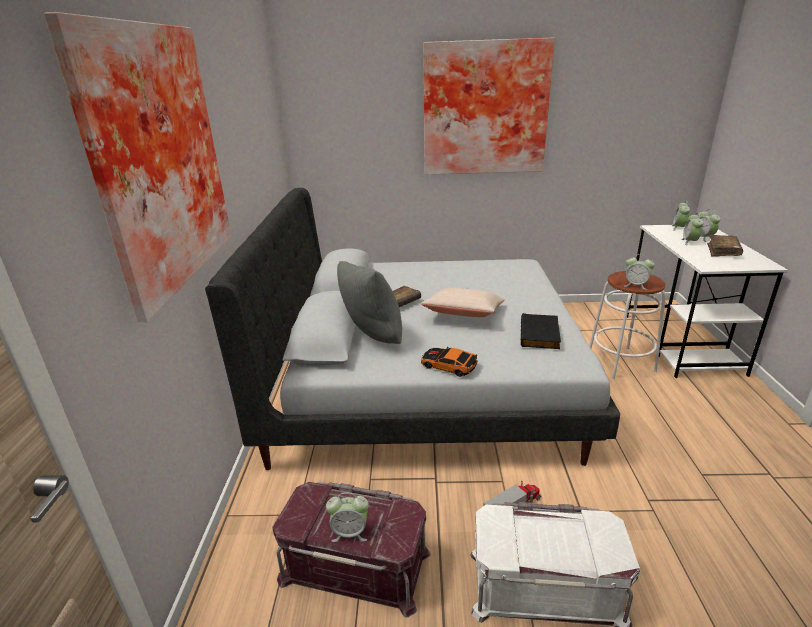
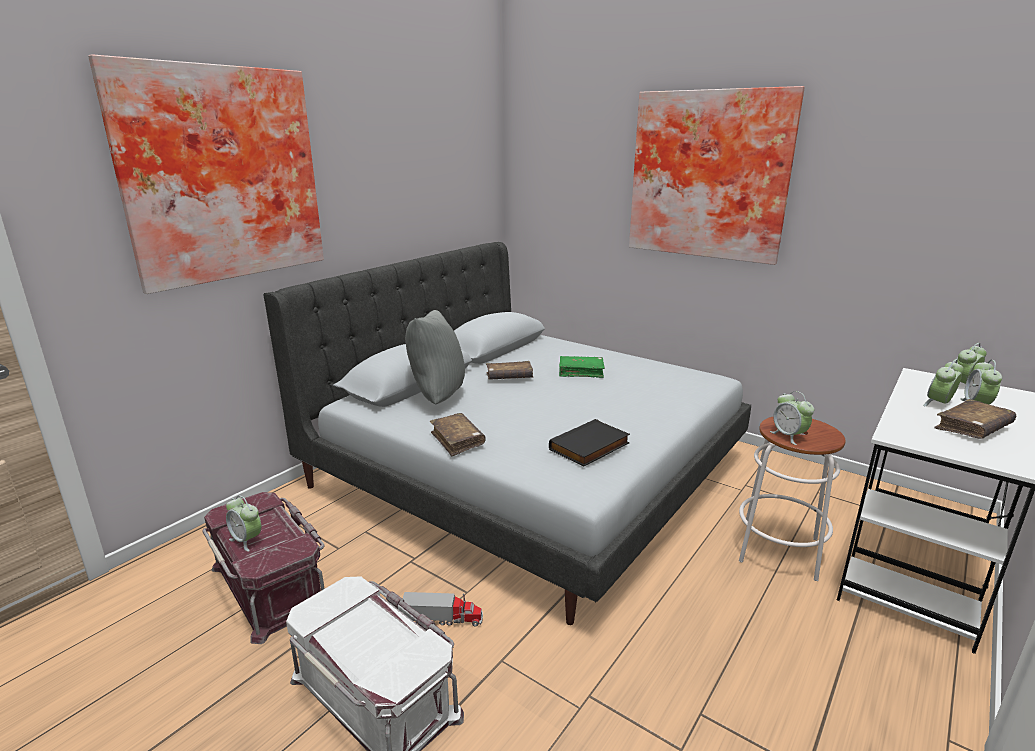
camera: 35 degrees right, 5 degrees down
(440, 283) = (581, 372): none -> green book
(448, 366) = (457, 440): toy car -> brown book
(464, 315) = (550, 405): beige pillow -> none

